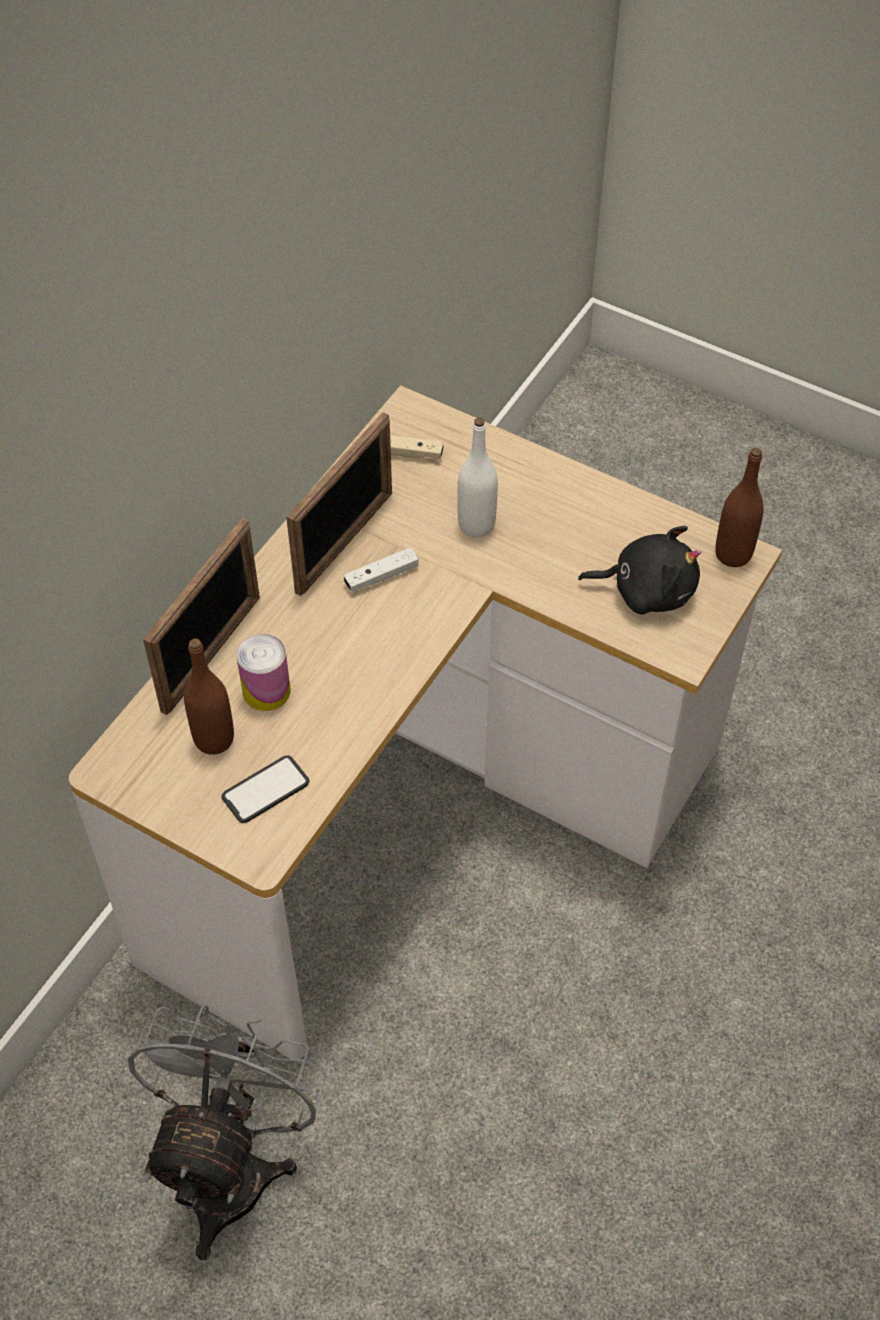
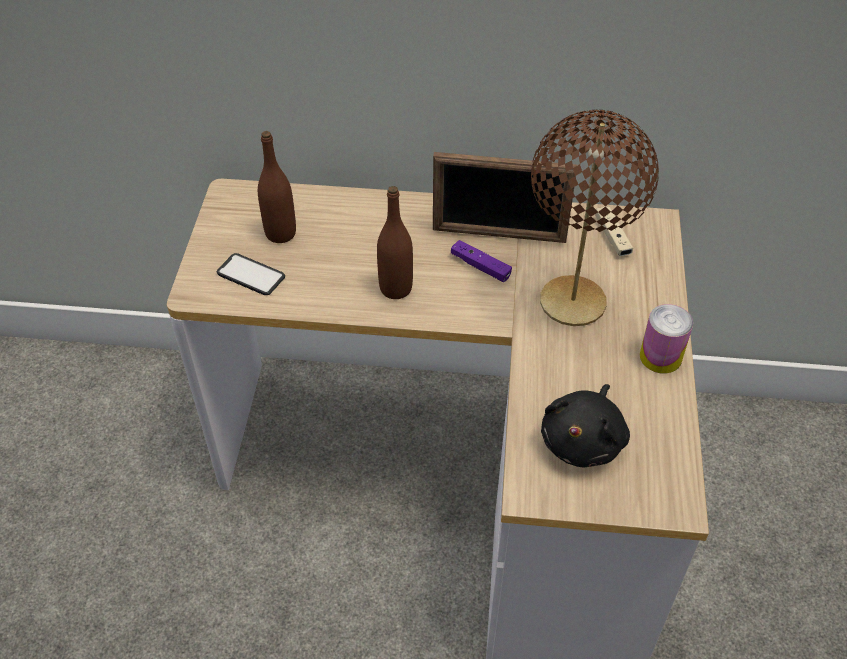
camera: 65 degrees right, 5 degrees down
(212, 653) = (353, 205): picture frame -> none
(232, 1164) = (131, 483): grey fan -> none
(266, 691) = (336, 244): can -> can (660, 357)
(381, 576) = (480, 266): white game controller -> purple game controller
(476, 524) = (572, 303): white bottle -> brown table lamp
(647, 590) = (584, 440): black plush toy -> black plush toy turned 45 degrees clockwise
(733, 554) = (672, 494): brown bottle -> brown bottle (395, 288)

